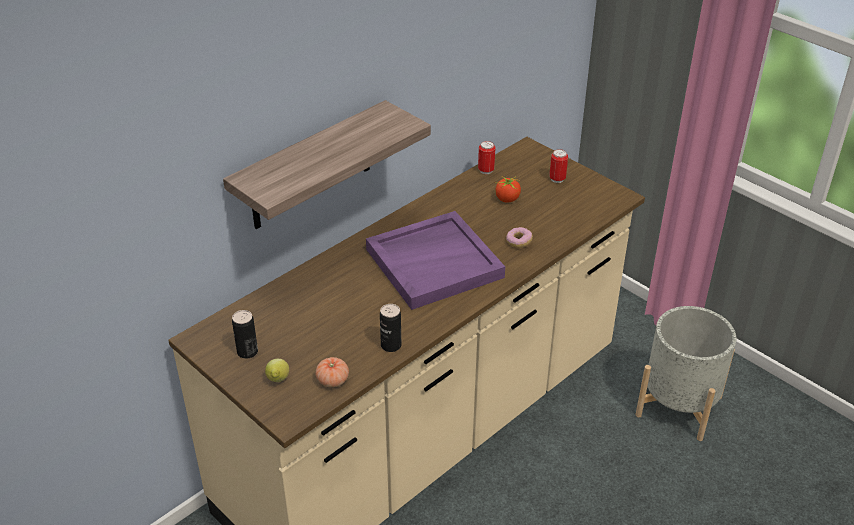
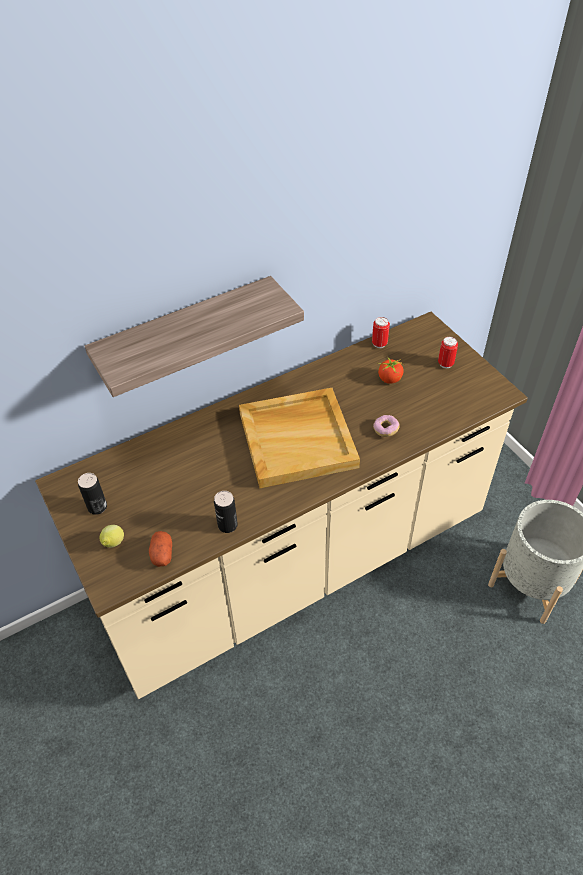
camera: 15 degrees right, 10 degrees up
(332, 380) = (162, 554): tomato -> potato
(434, 262) = (298, 439): purple tray -> beige tray

